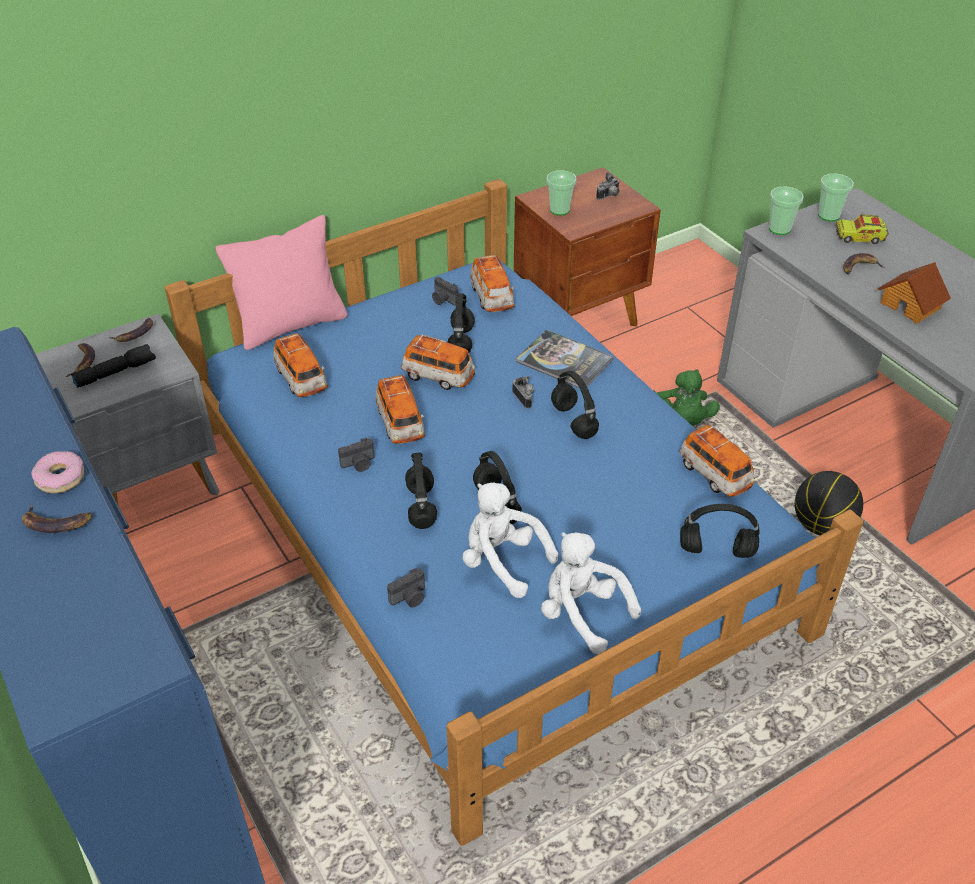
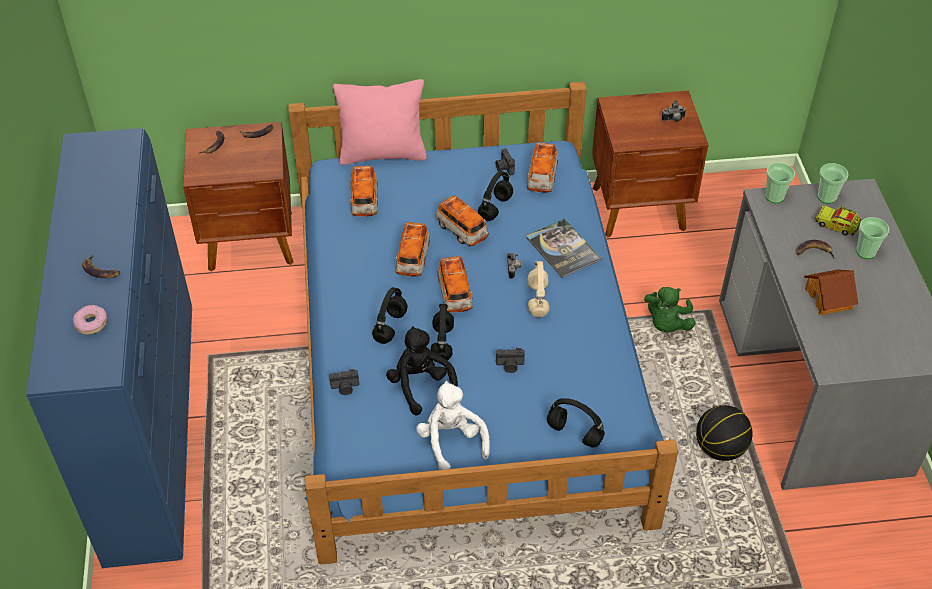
camera: 25 degrees right, 5 degrees up
(60, 478) = (116, 242): donut -> donut (91, 323)
(116, 372) = (231, 160): black flashlight -> none
(153, 485) = (252, 242): grey nightstand -> brown nightstand
(359, 464) = (367, 280): camera -> camera (510, 366)
(502, 561) = (421, 385): white plush toy -> black plush toy
(559, 210) = (624, 121): cup -> cup (865, 252)
(572, 420) = (537, 299): black headphones -> beige headphones
(714, 475) = (614, 378): toy car -> toy car (454, 294)

